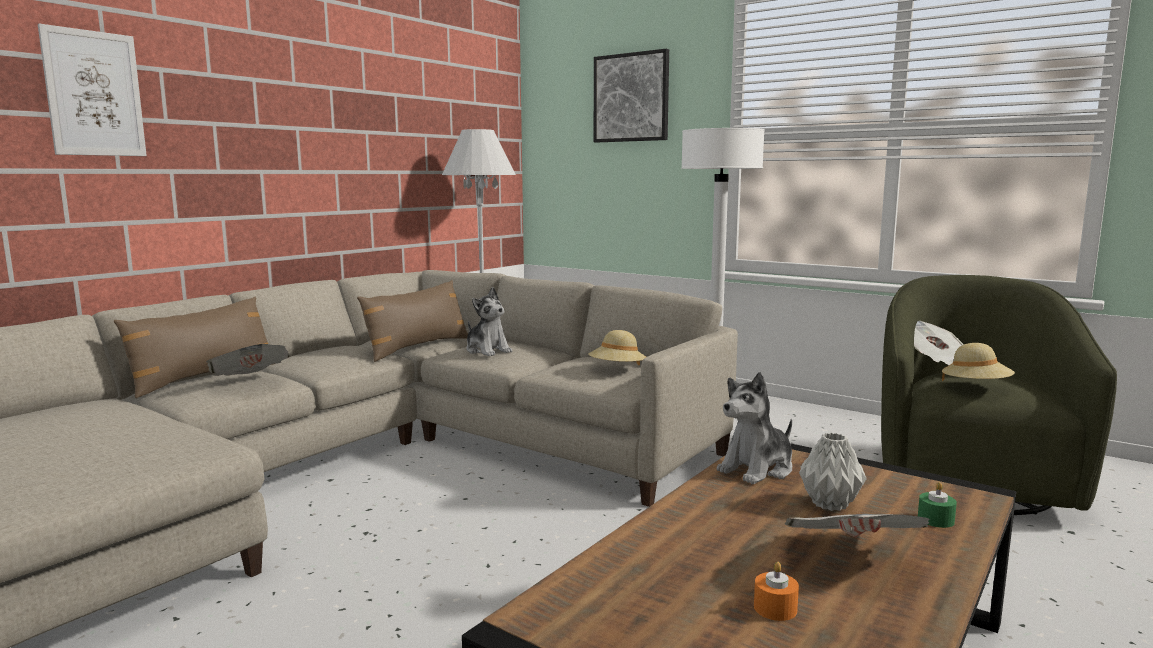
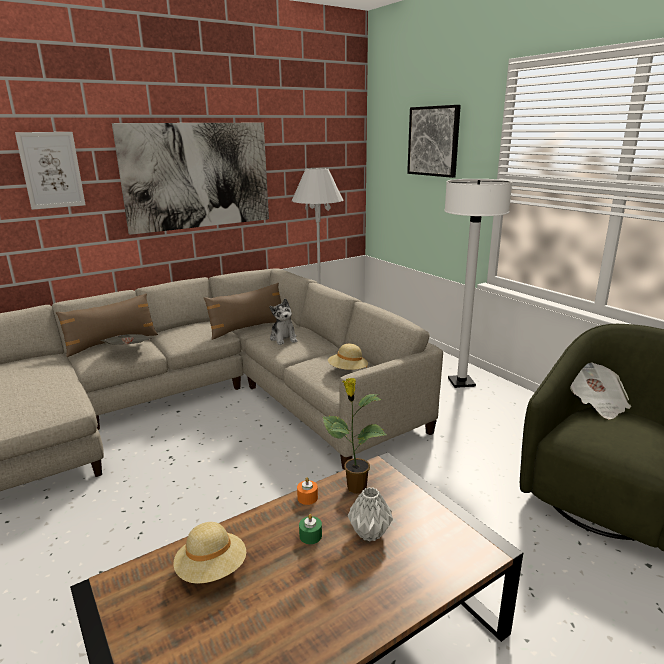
camera: 20 degrees right, 10 degrees up
(313, 129) = (197, 176): none -> picture
(757, 469) = (355, 487): plush toy -> potted plant
(775, 608) = (244, 618): orange candle -> orange candle (307, 497)
(850, 558) = (332, 588): newspaper -> none
(935, 519) = (428, 567): green candle -> green candle (310, 536)
(976, 387) = (597, 435): beige hat -> beige hat (212, 570)

